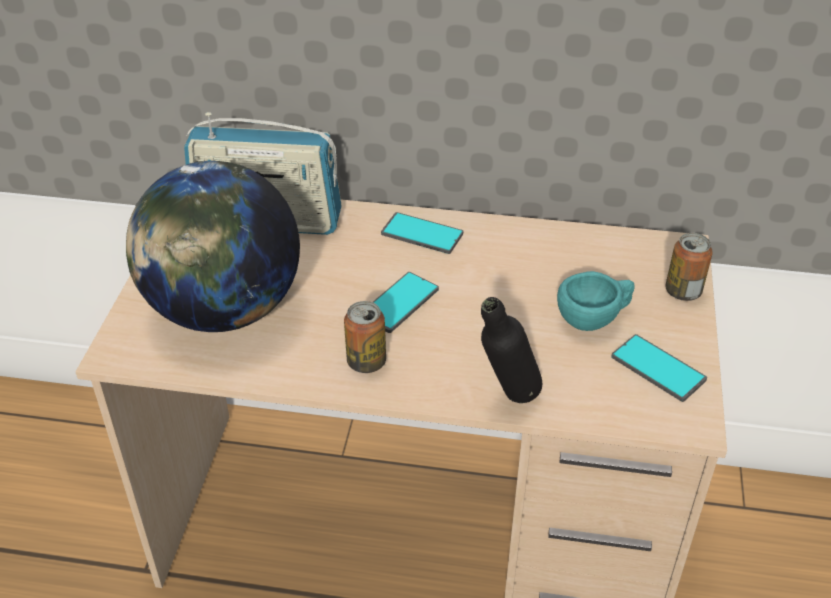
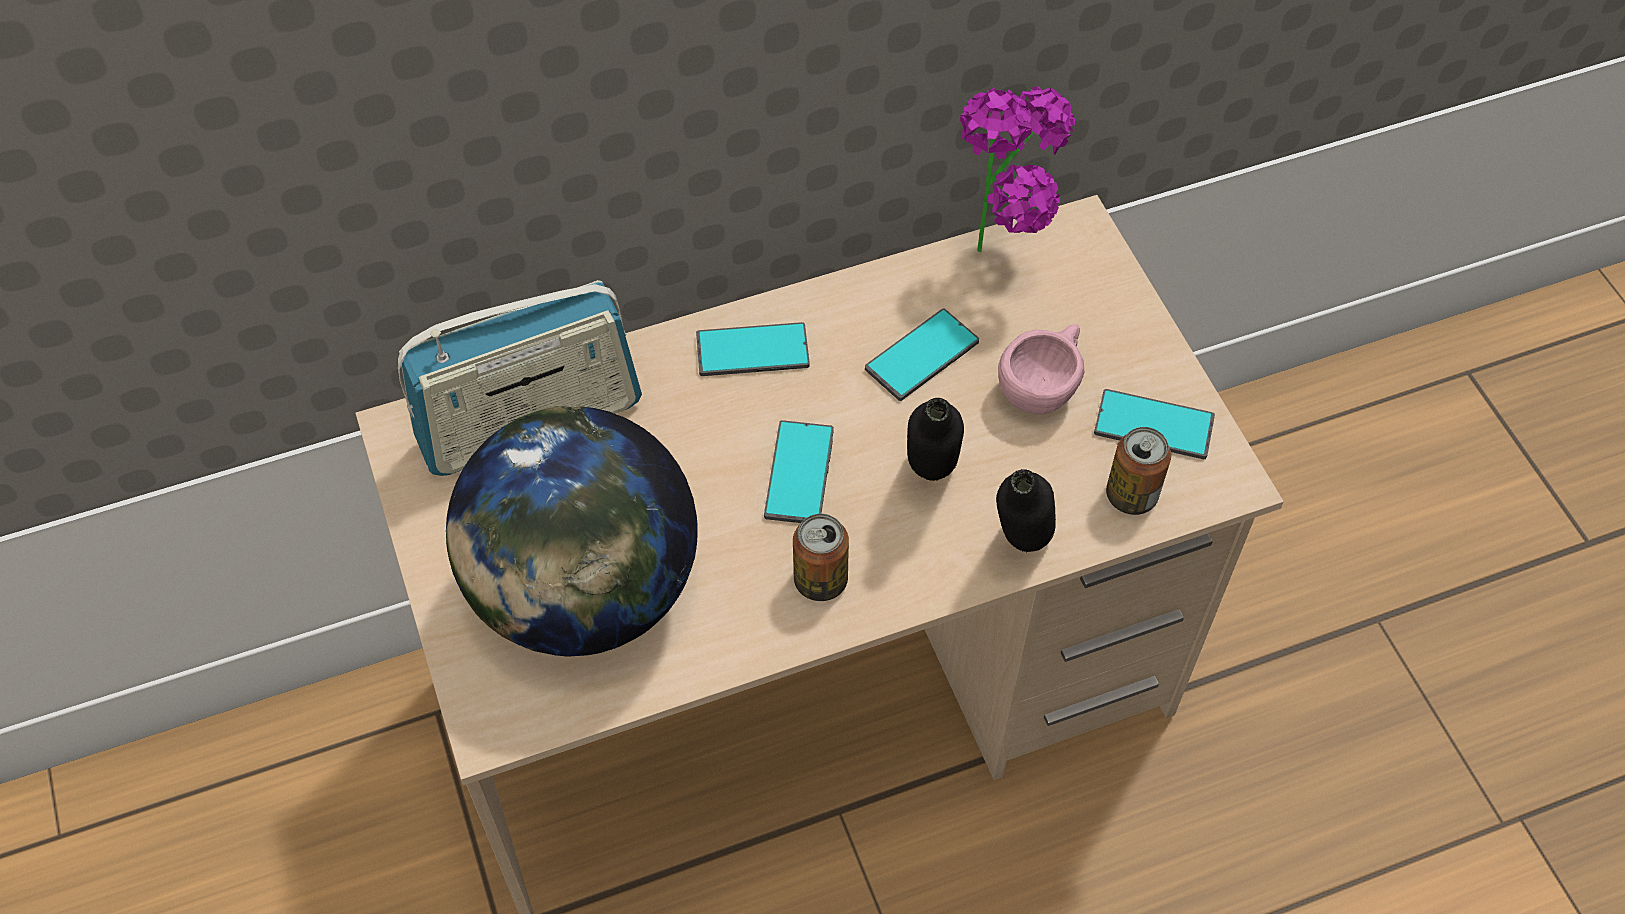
camera: 30 degrees left, 15 degrees up
(477, 340) = (930, 484): none -> black bottle
(525, 274) = (922, 356): none -> phone
(594, 318) = (1043, 386): turquoise cup -> pink cup
(623, 243) = (1006, 252): none -> potted plant
(683, 291) = (1118, 298): can -> can (1131, 495)

